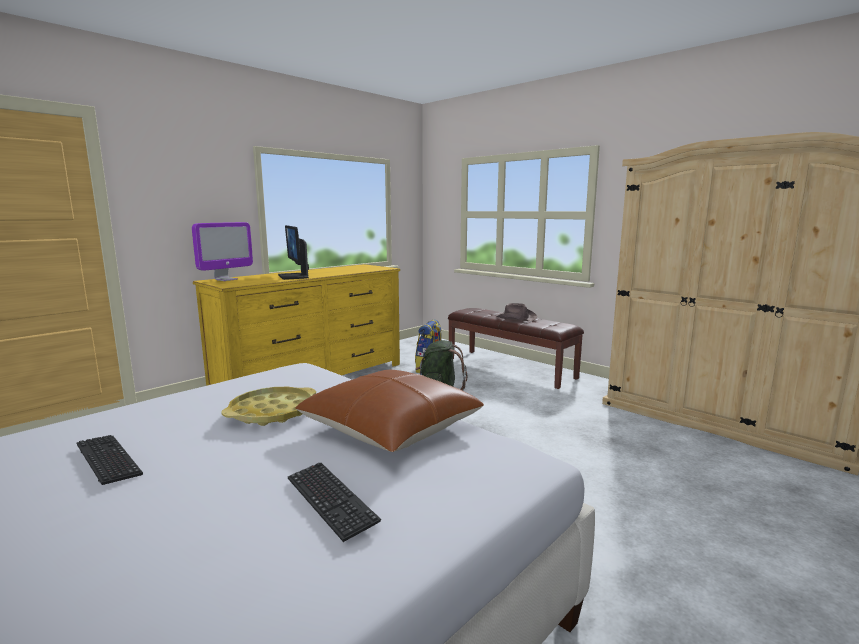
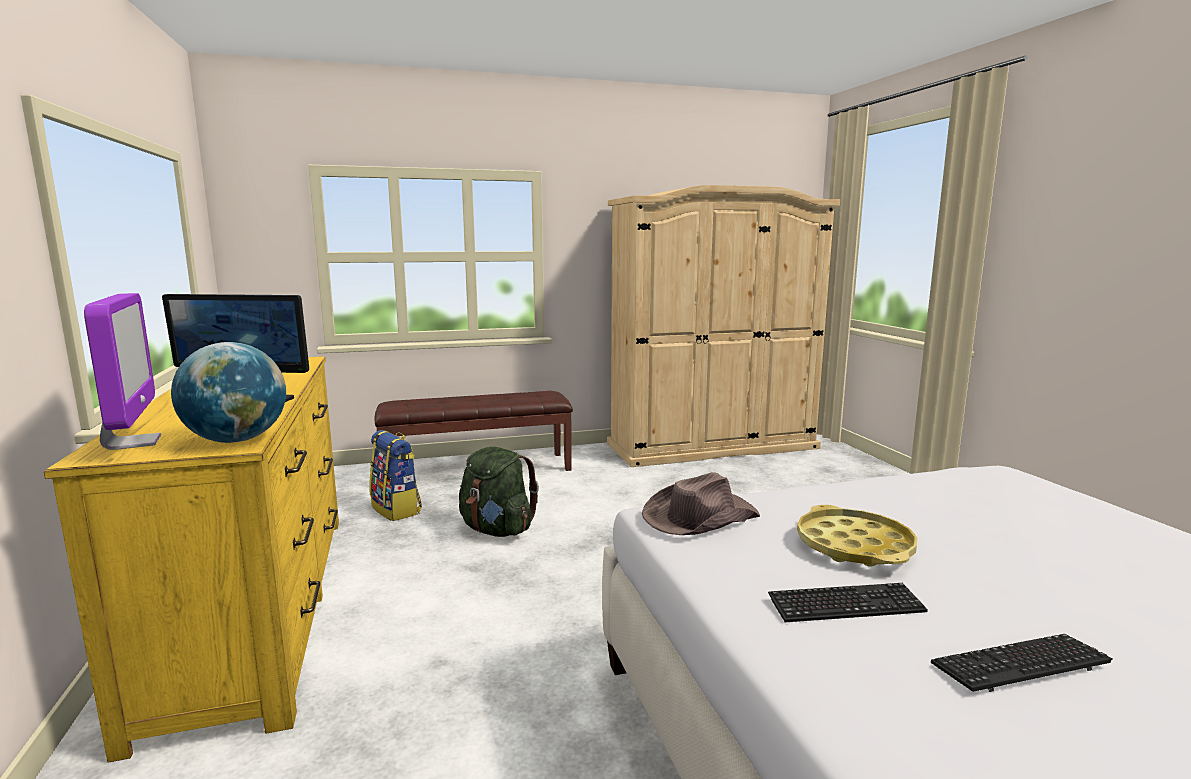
camera: 60 degrees left, 0 degrees up
(236, 284) = (237, 440): none -> globe
(330, 501) = (1108, 542): keyboard -> keyboard (845, 605)
(391, 428) = (926, 499): brown pillow -> none
(515, 318) = (480, 399): brown hat -> brown hat (699, 517)

